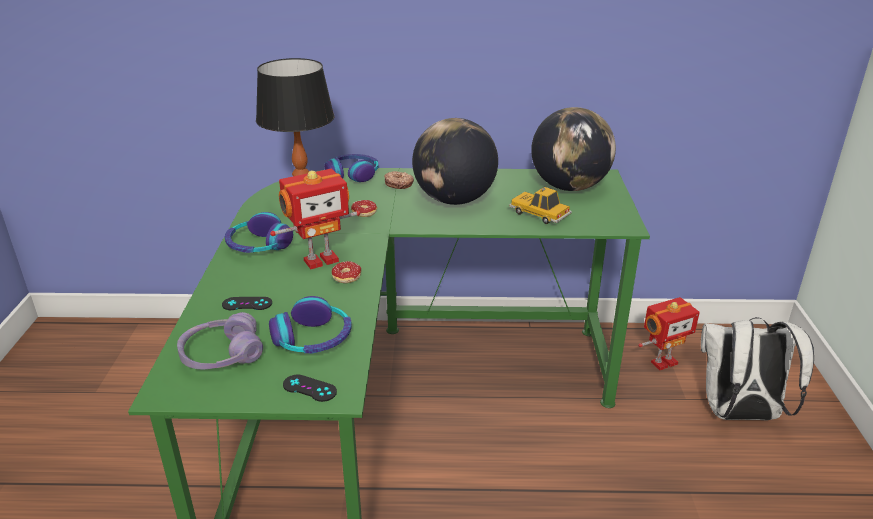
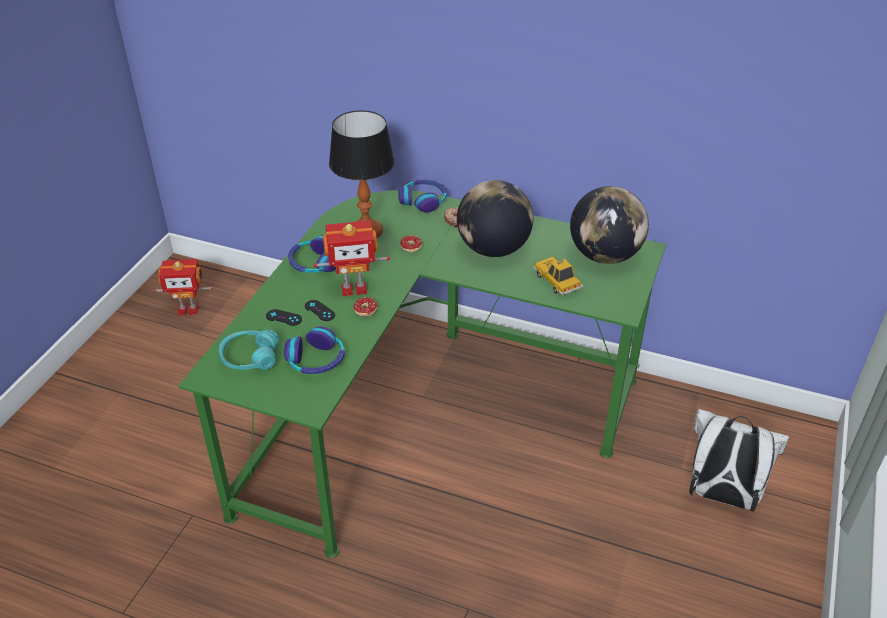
camera: 20 degrees right, 10 degrees up
(222, 355) = (250, 358): purple headphones -> turquoise headphones
(309, 388) = (295, 399): black game controller -> black game controller (319, 310)
(663, 362) = (682, 428): toy robot -> toy robot (188, 309)

